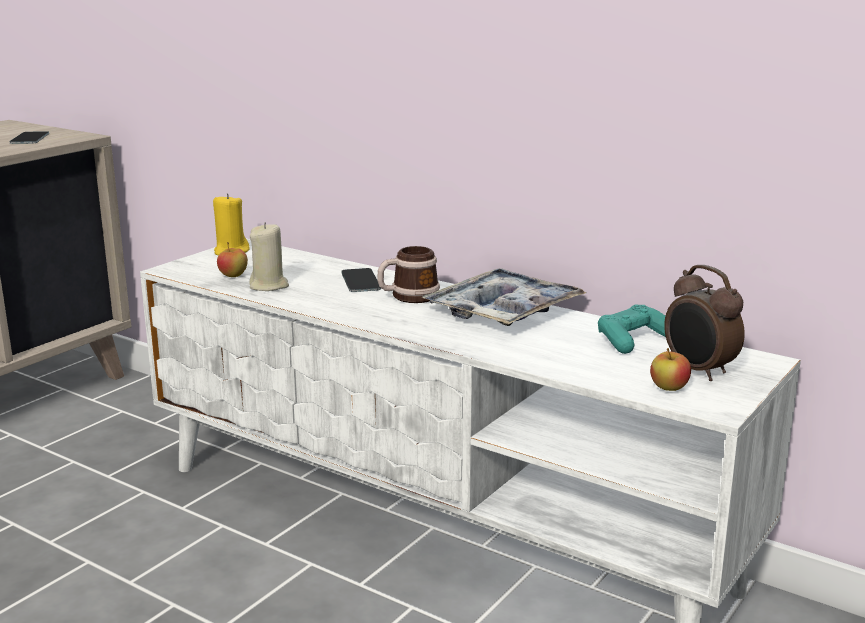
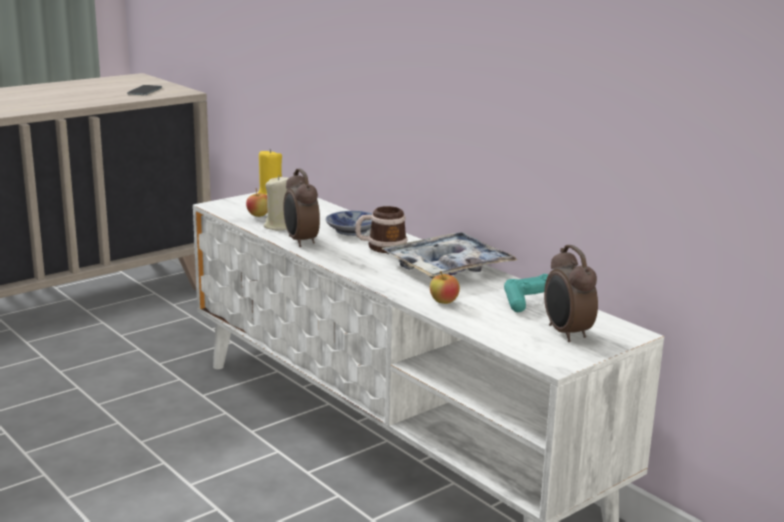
camera: 15 degrees right, 0 degrees up
(308, 301) = (300, 241): none -> alarm clock
(360, 281) = (353, 230): phone -> bowl
(669, 388) = (529, 343): apple -> apple (444, 302)

